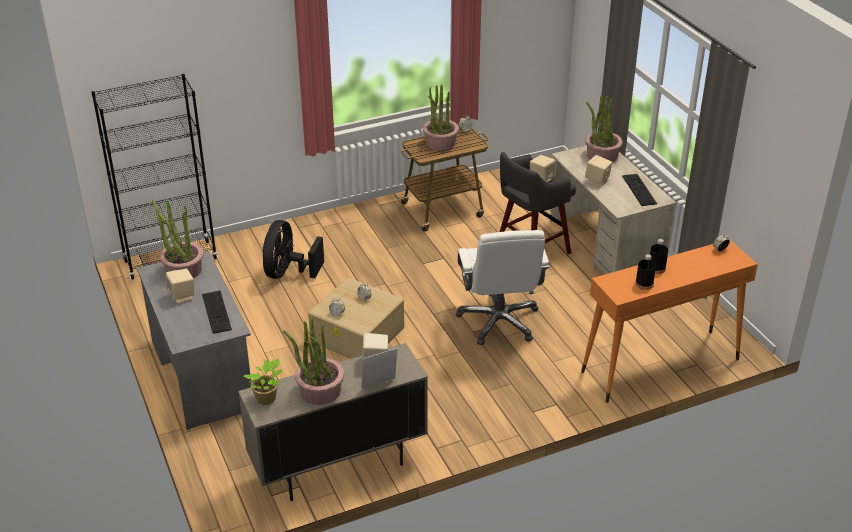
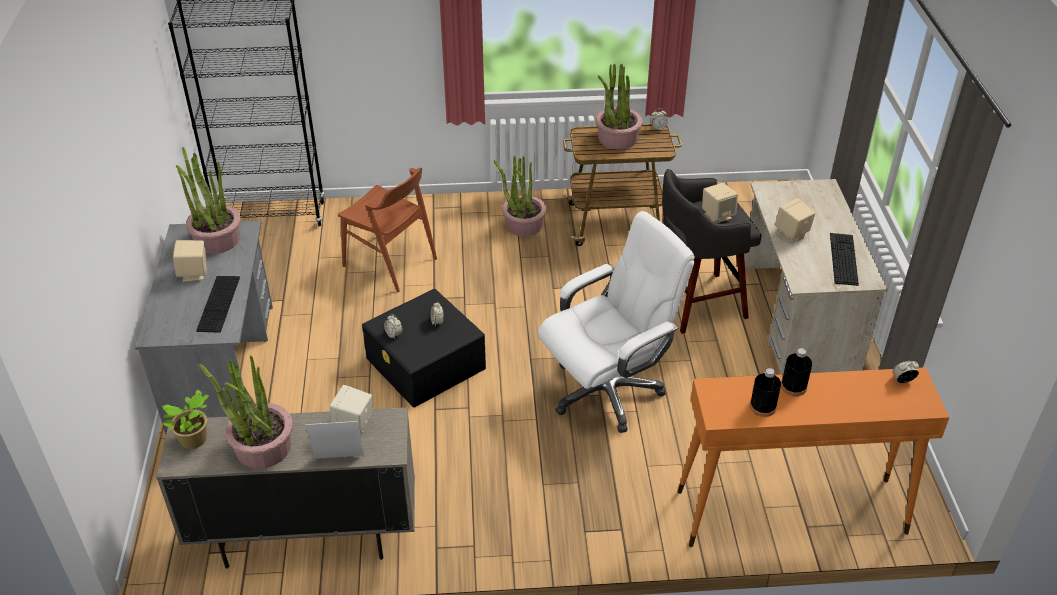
camera: 20 degrees right, 5 degrees up
(288, 272) = (390, 262): black fan -> brown chair
(358, 334) = (426, 363): beige storage box -> black storage box
(499, 321) = (607, 390): white office chair -> white office chair turned 135 degrees counterclockwise
(602, 155) = (817, 198): potted plant -> potted plant (523, 225)

